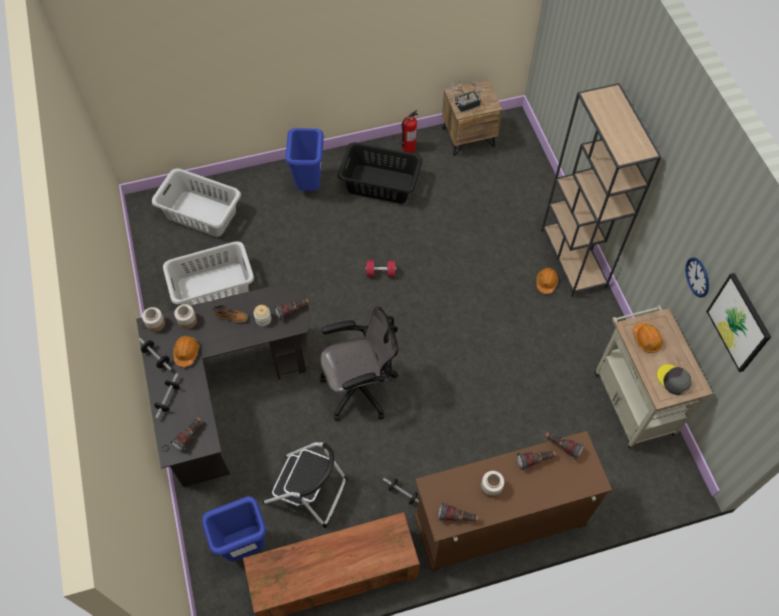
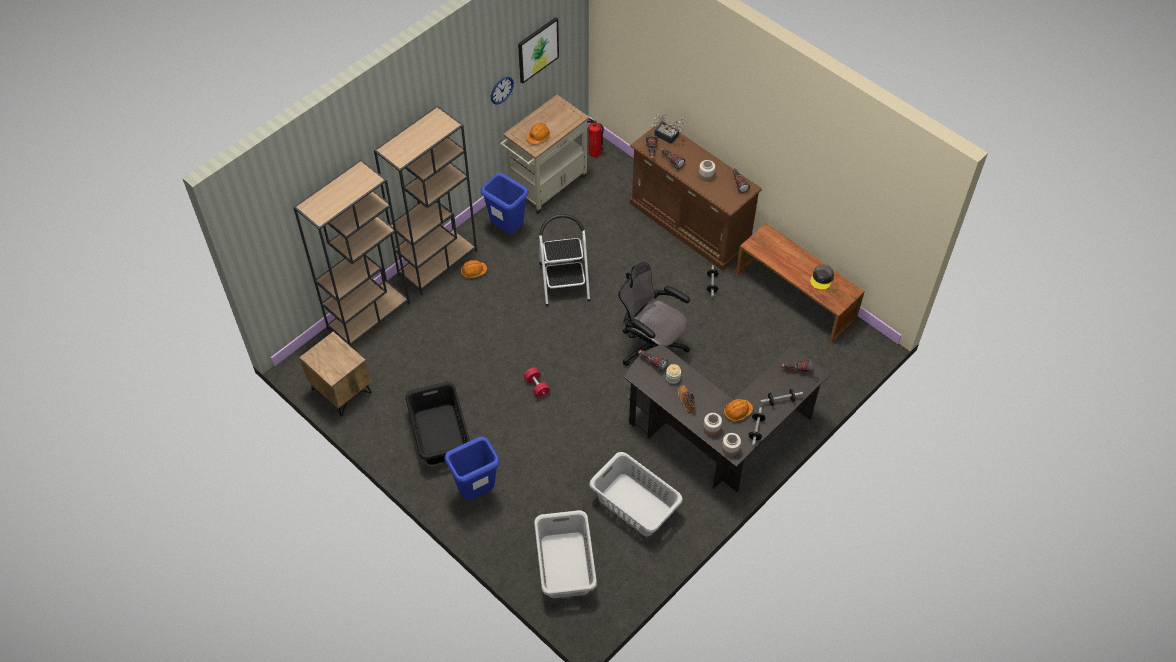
camera: 120 degrees left, 5 degrees down
(245, 546) = (819, 355): blue trash can -> blue trash can (507, 229)
(308, 492) = (754, 339): step ladder -> step ladder (564, 280)
(408, 148) = (382, 433): fire extinguisher -> fire extinguisher (595, 152)
(464, 104) = (343, 361): potted plant -> potted plant (668, 136)
(538, 184) = (369, 316): none -> bookcase
(673, 380) = (561, 115): grey cap -> grey cap (822, 278)

